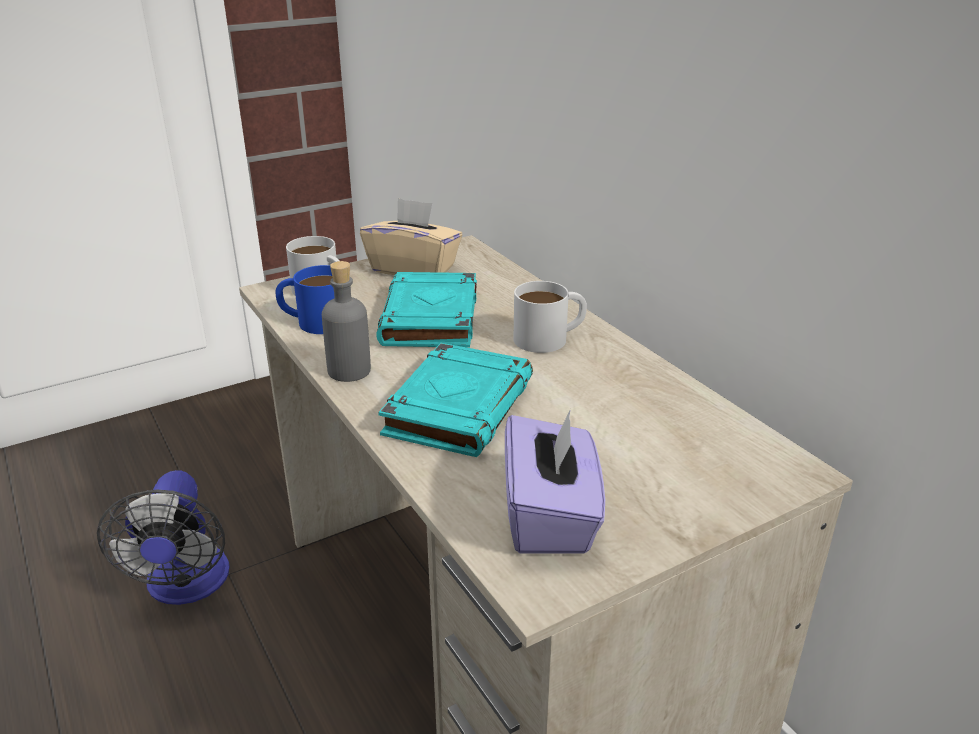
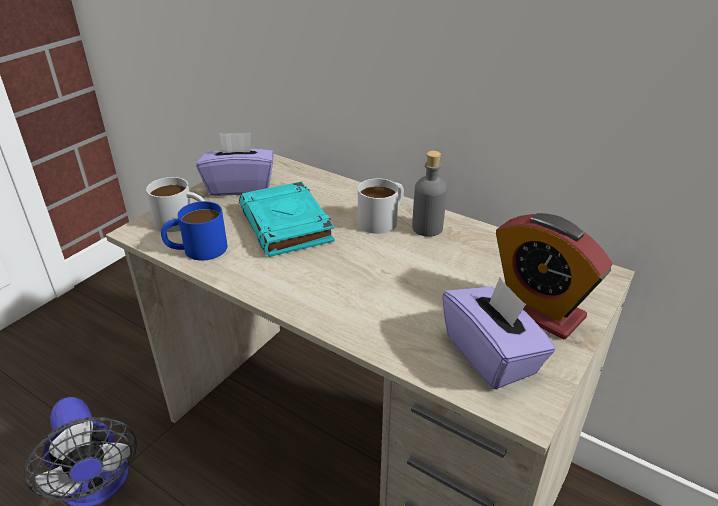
camera: 25 degrees left, 5 degrees up
(349, 370) = (260, 284): grey bottle -> grey bottle (427, 228)
(414, 269) = (240, 186): beige tissue box -> purple tissue box
(459, 407) = (364, 290): turquoise book -> none
(659, 486) = (537, 310): none -> alarm clock

